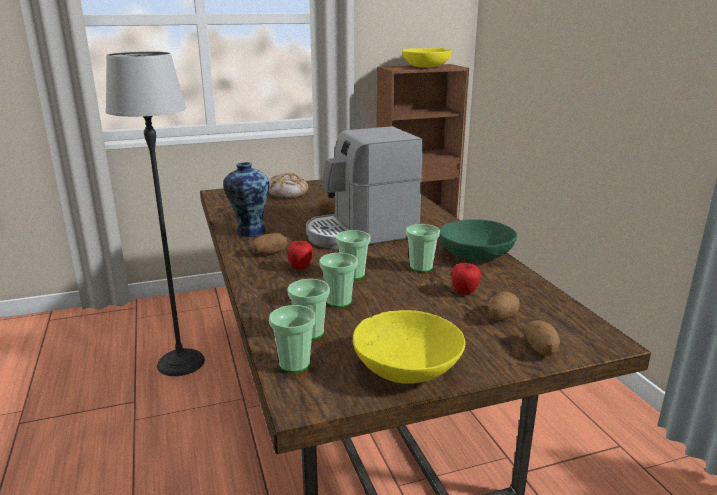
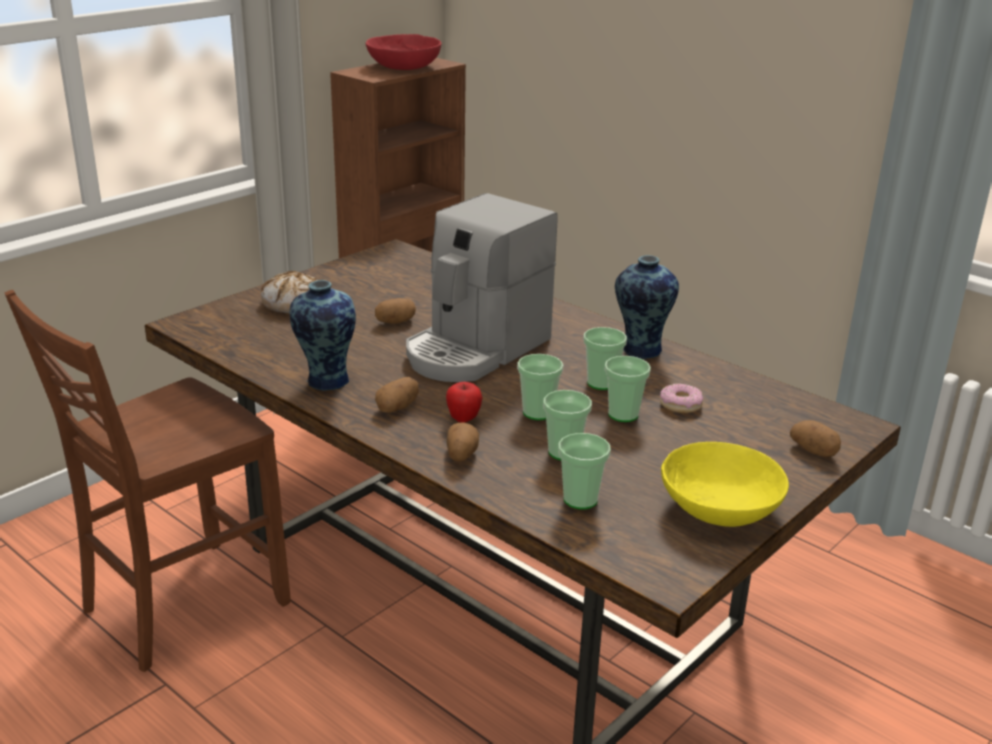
camera: 30 degrees left, 5 degrees up
(181, 362) = (180, 606): floor lamp -> brown chair
(294, 364) = (609, 540): cup -> cup (623, 414)
(425, 66) = (403, 67): yellow bowl -> red bowl
(464, 292) = (680, 404): apple -> donut
(476, 254) = (640, 350): green bowl -> vase
(501, 317) = (745, 425): potato -> potato (461, 455)

